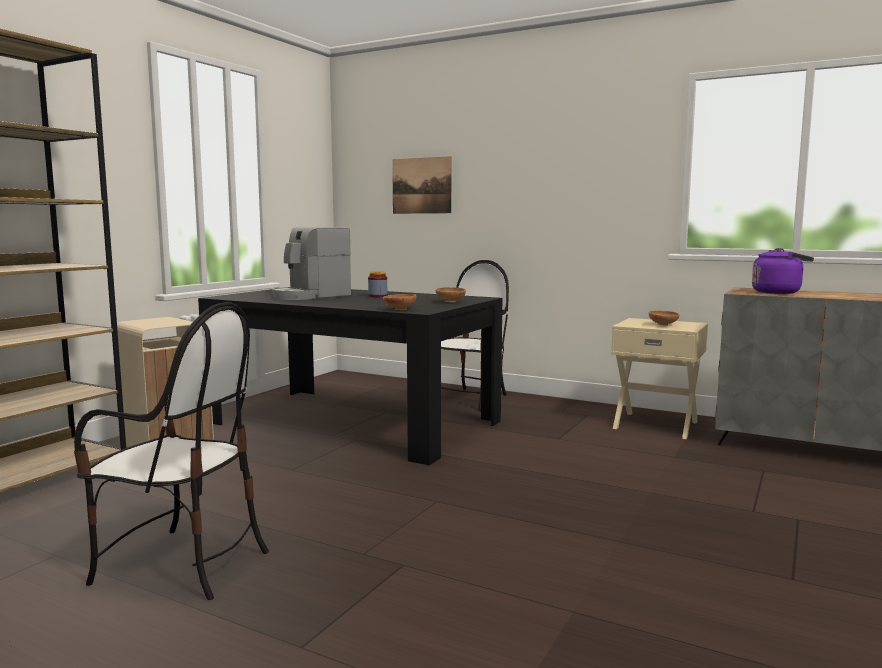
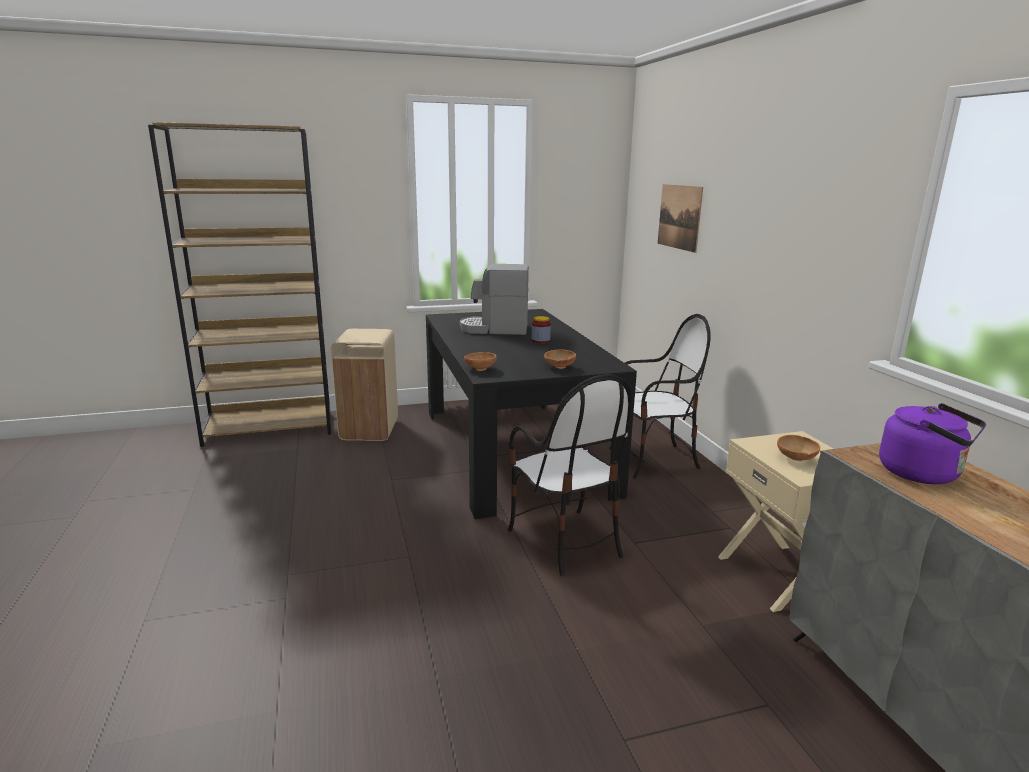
camera: 45 degrees right, 10 degrees up
(181, 565) = (214, 527): chair -> chair (565, 541)

